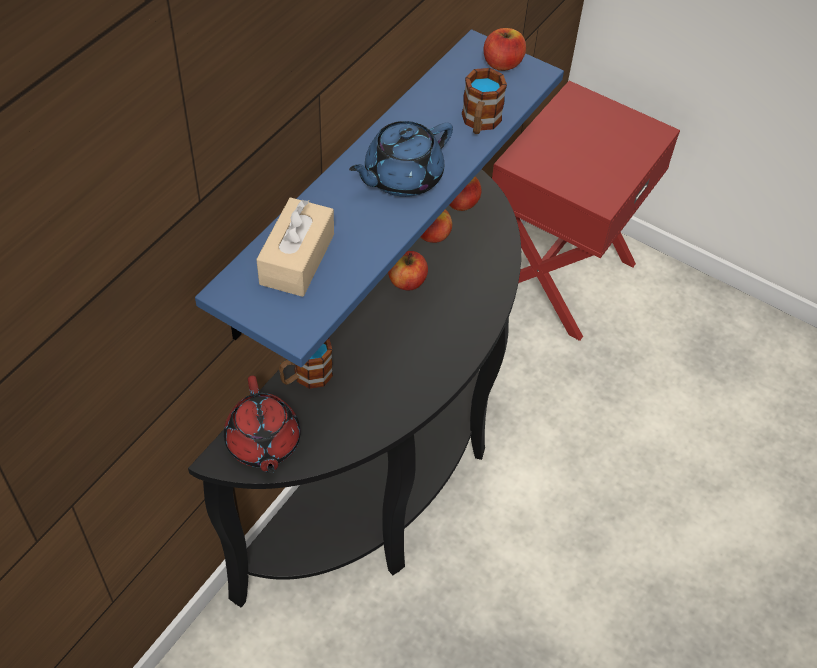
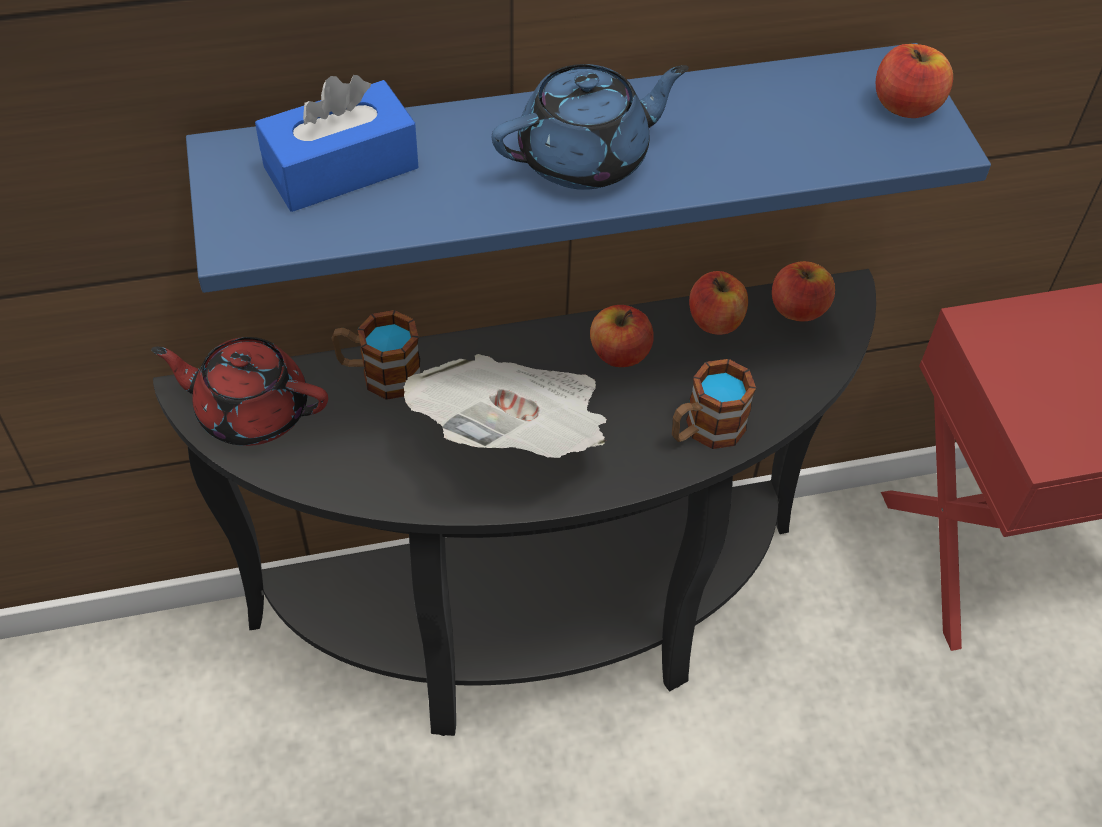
camera: 45 degrees right, 0 degrees up
(263, 443) = (251, 410): red teapot -> red teapot turned 75 degrees clockwise
(297, 259) = (341, 168): beige tissue box -> blue tissue box
(401, 177) = (586, 158): blue teapot -> blue teapot turned 150 degrees clockwise
(405, 356) = (516, 435): none -> newspaper
(480, 123) = (776, 157): mug -> mug (705, 430)

